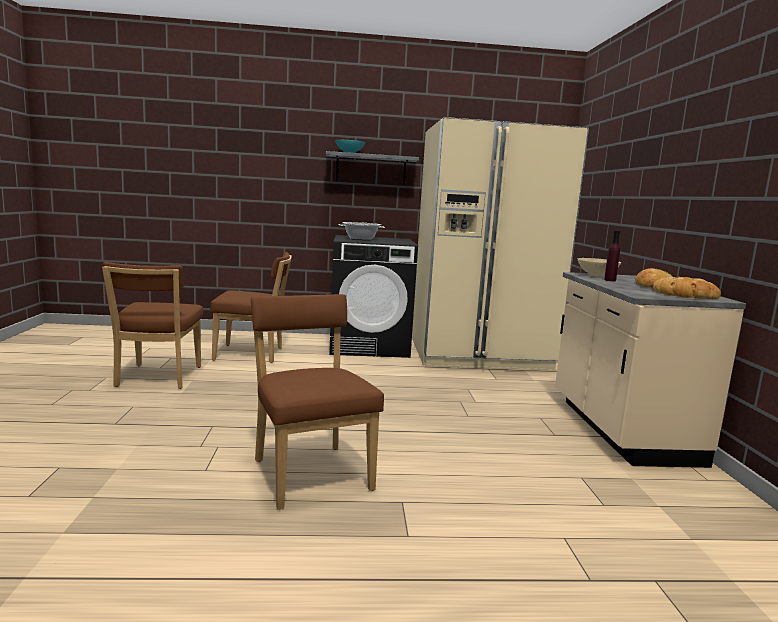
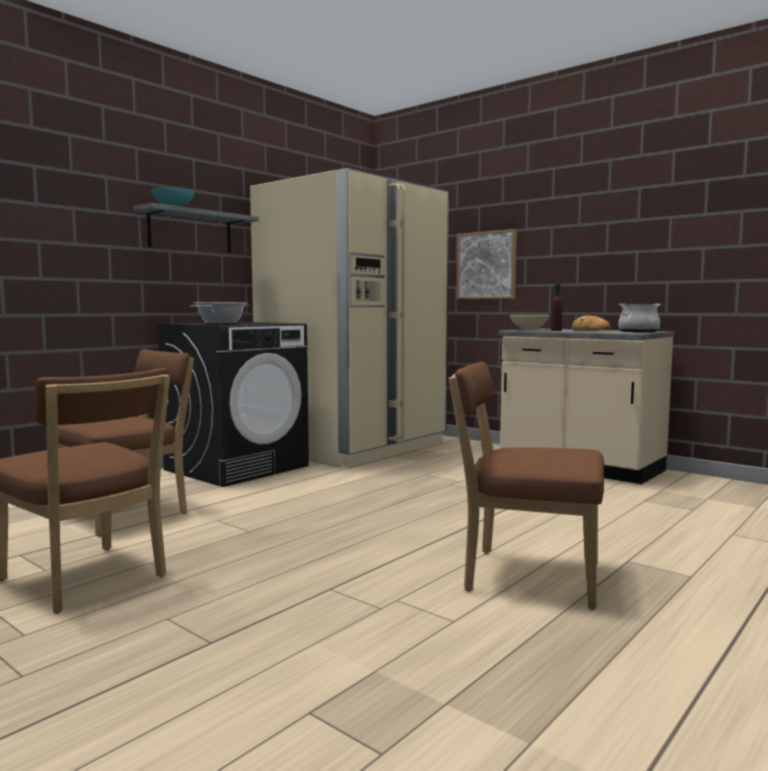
camera: 45 degrees left, 5 degrees down
(627, 203) = (486, 265): none -> picture
(684, 295) = (638, 331): bread -> cooking pot

